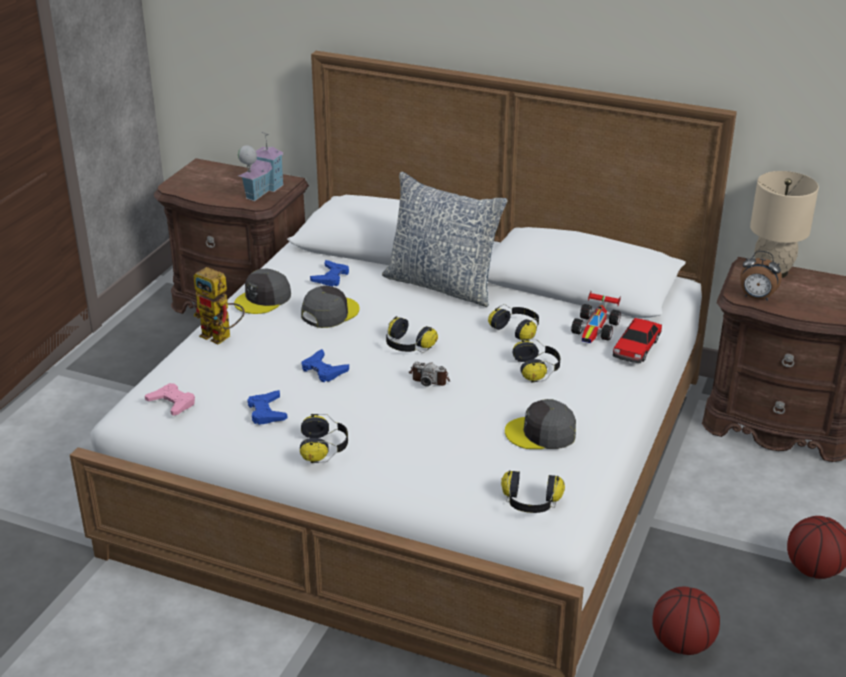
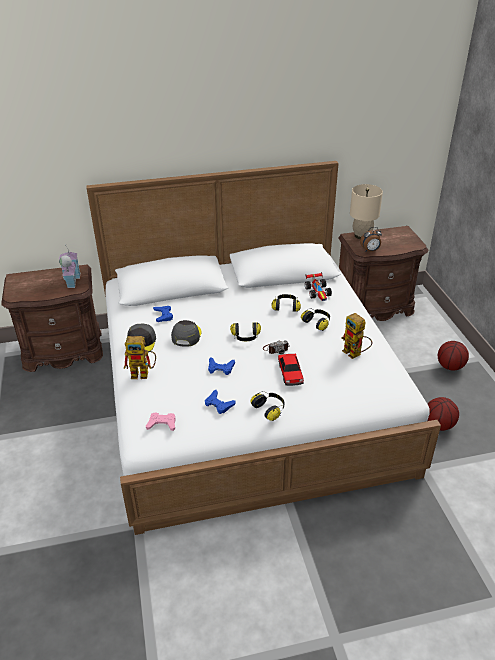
camera: 35 degrees left, 5 degrees up
(442, 285) = (224, 298): pillow -> none
(530, 503) = (389, 390): headphones -> none
(541, 433) = (355, 354): grey cap -> toy robot
(636, 348) = (344, 295): toy car -> toy car (290, 373)

